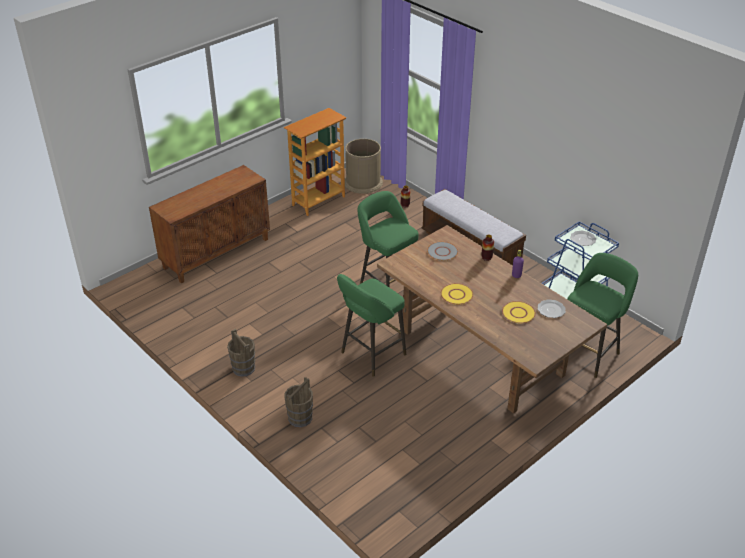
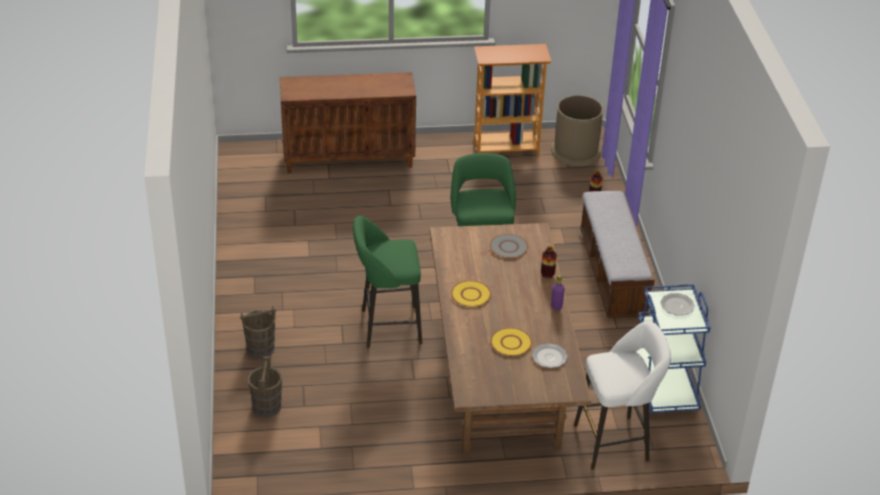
camera: 35 degrees right, 0 degrees up
(243, 368) = (259, 279): brown bucket -> brown bucket (266, 407)
(589, 352) = (616, 442): green stool -> white stool

